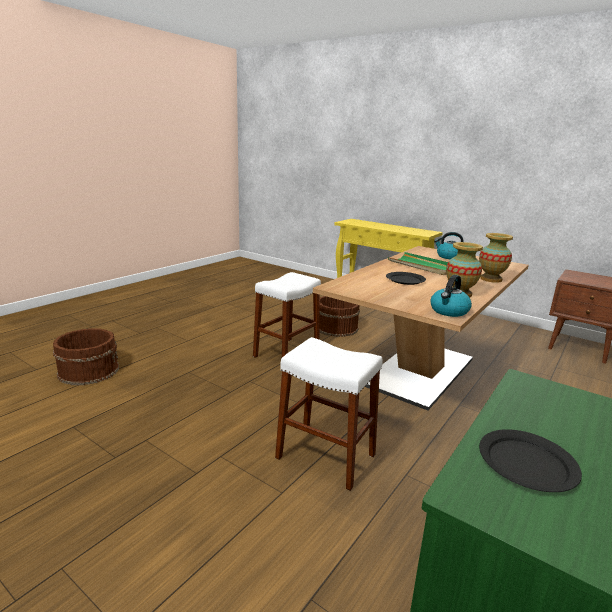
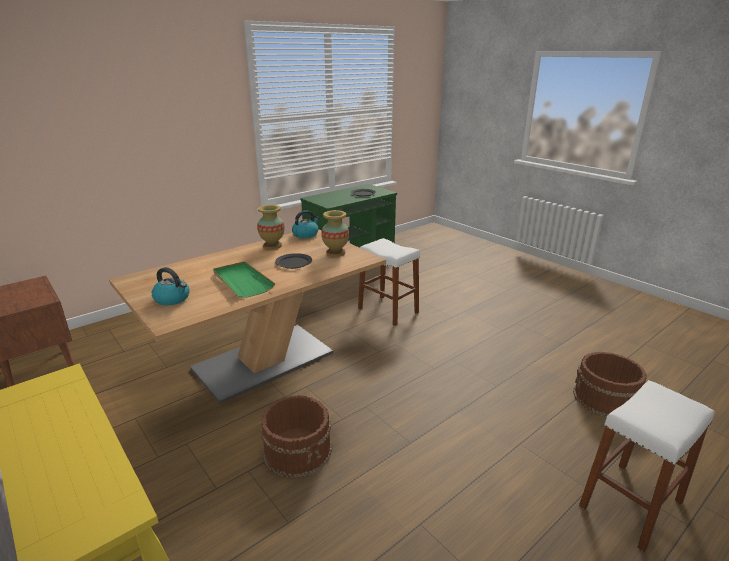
camera: 165 degrees left, 5 degrees up
(286, 353) = (389, 402): white stool -> white stool (631, 504)
(491, 279) = (210, 259): vase -> vase (335, 253)

